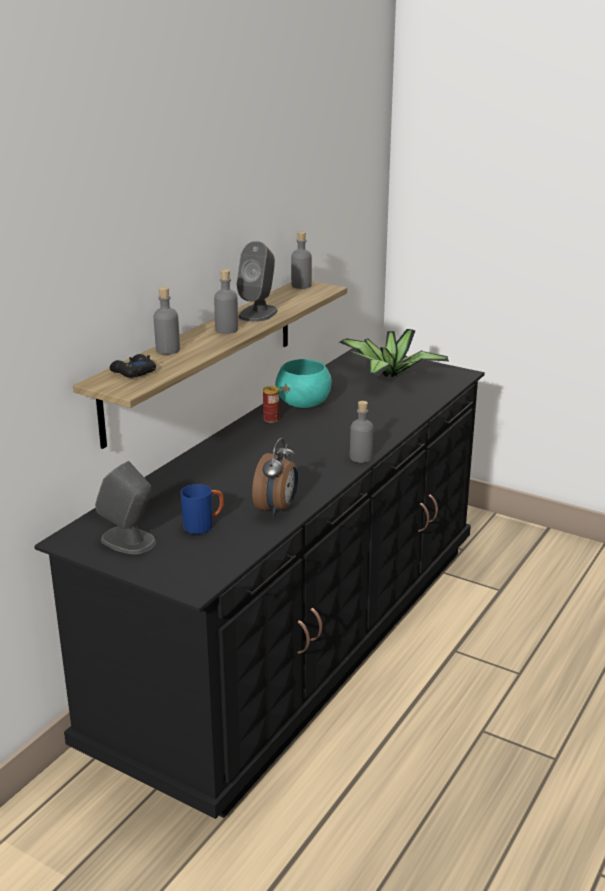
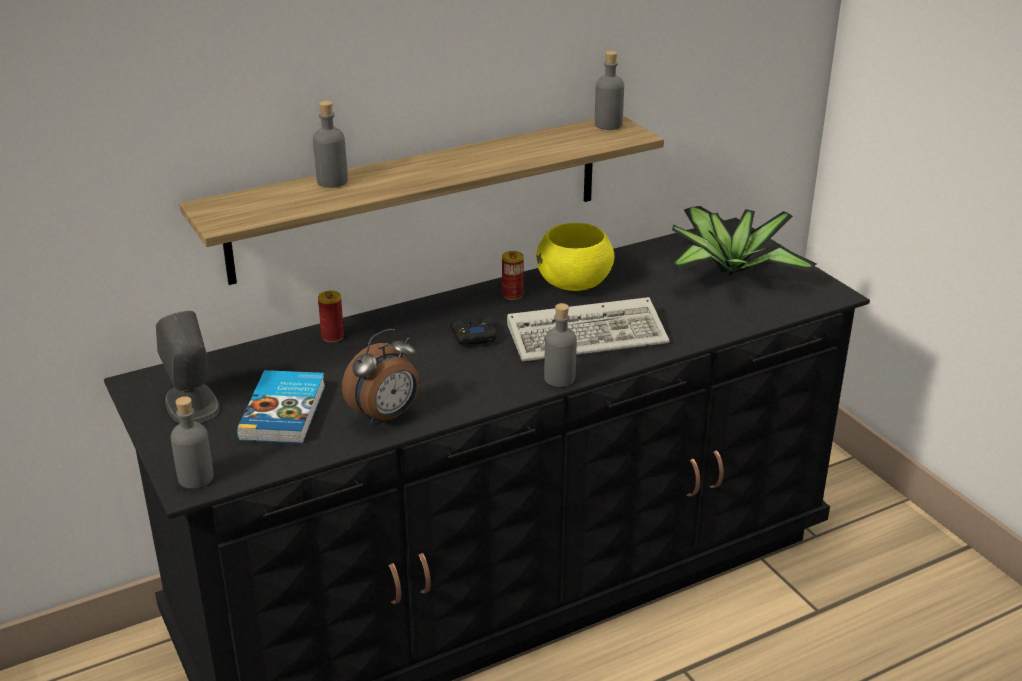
camera: 30 degrees right, 5 degrees up
(133, 372) = (257, 201): black game controller -> black game controller (473, 336)
(178, 474) = (332, 337): none -> can
(204, 525) = (285, 411): blue mug -> book
(226, 330) = (433, 169): grey bottle -> grey bottle (196, 478)
(258, 313) = (501, 154): grey speaker -> none
(304, 404) = (574, 284): turquoise bowl -> yellow bowl
(349, 429) = (590, 335): none -> keyboard

